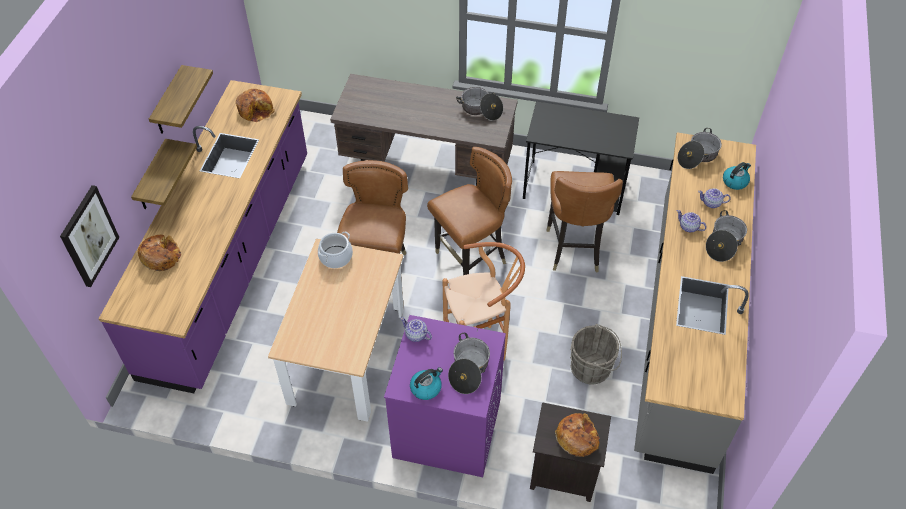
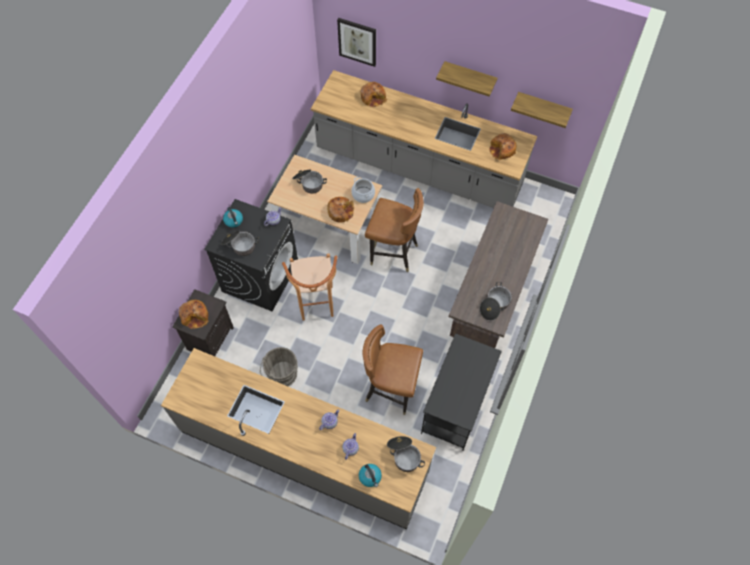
camera: 100 degrees right, 10 degrees up
(152, 177) = (425, 83): shelf -> shelf (543, 107)
(230, 262) = (419, 167): purple counter -> grey counter
(369, 278) = (340, 211): none -> bread
(446, 429) = (260, 276): purple washing machine -> black washing machine
(470, 261) = (393, 313): brown chair -> none
(723, 243) = (308, 444): cooking pot -> cooking pot (309, 183)

